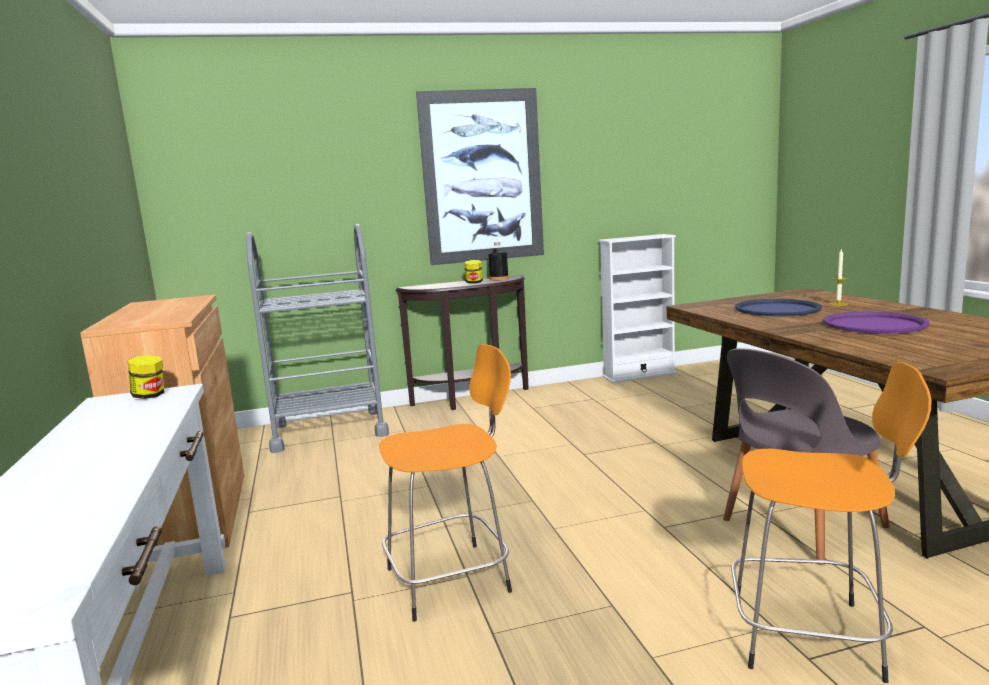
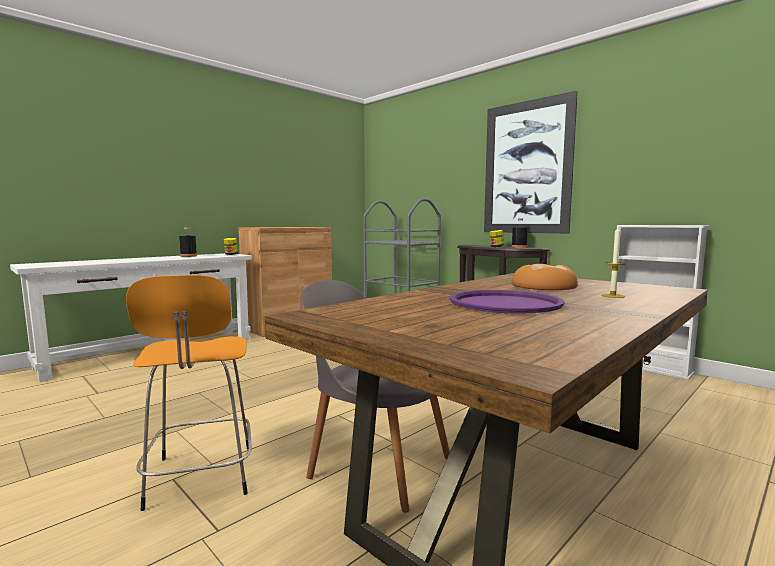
camera: 60 degrees right, 5 degrees down
(100, 428) = (188, 256): none -> black bottle
(452, 579) = (248, 376): orange stool -> none
(777, 309) = (543, 286): blue tray -> bread

